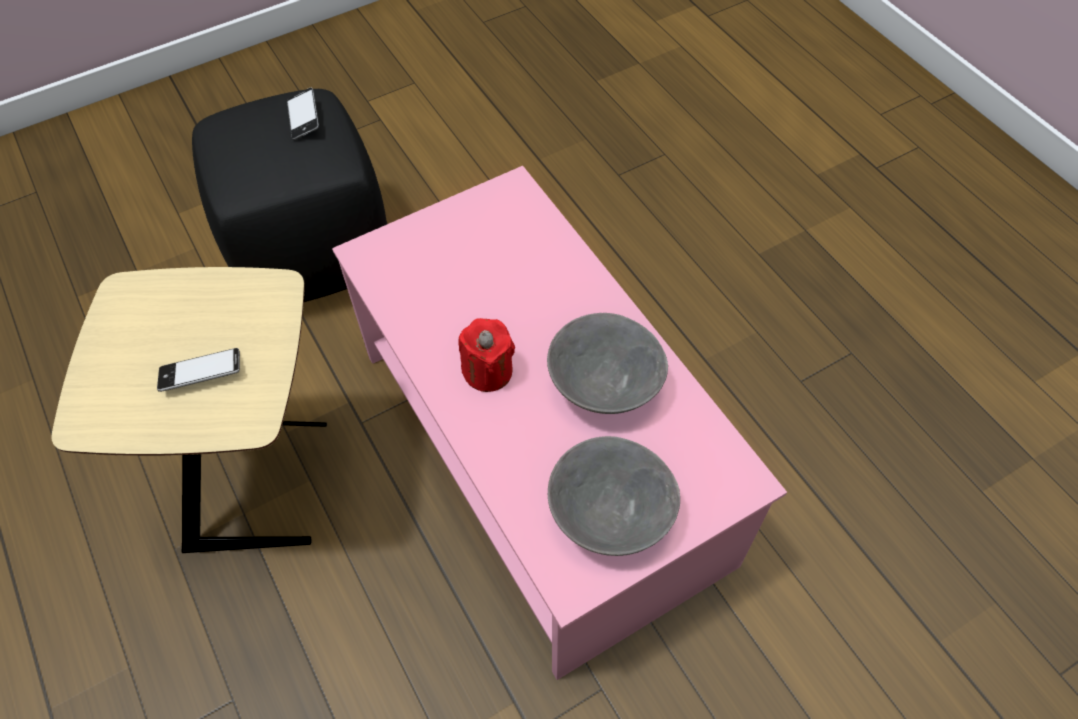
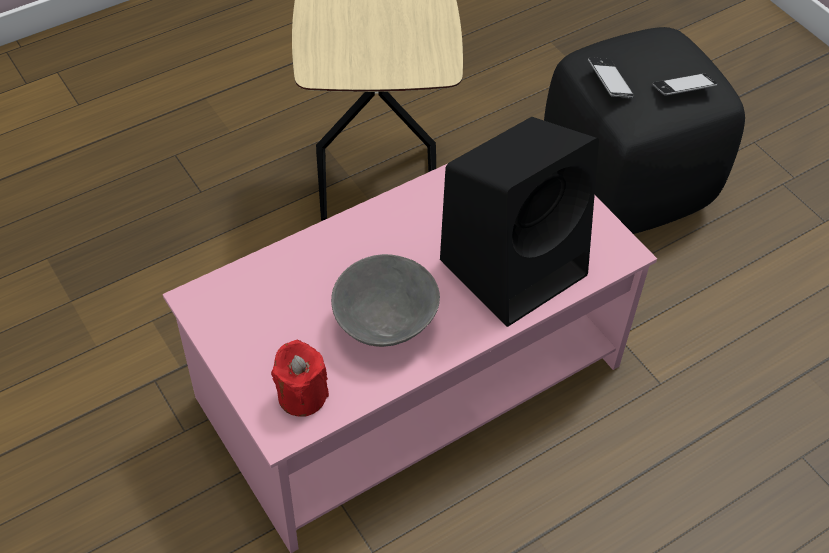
camera: 85 degrees right, 5 degrees down
(201, 373) = (358, 41): phone -> phone (609, 81)
(488, 371) = (399, 239): red candle -> red candle (302, 395)
(527, 271) = (515, 265): none -> black speaker
(611, 515) = (254, 327): grey bowl -> none

